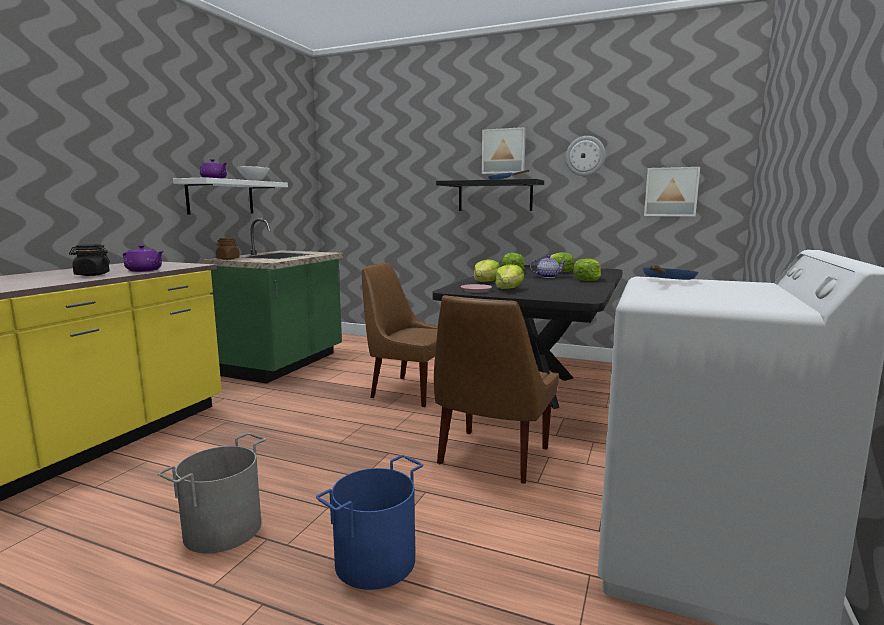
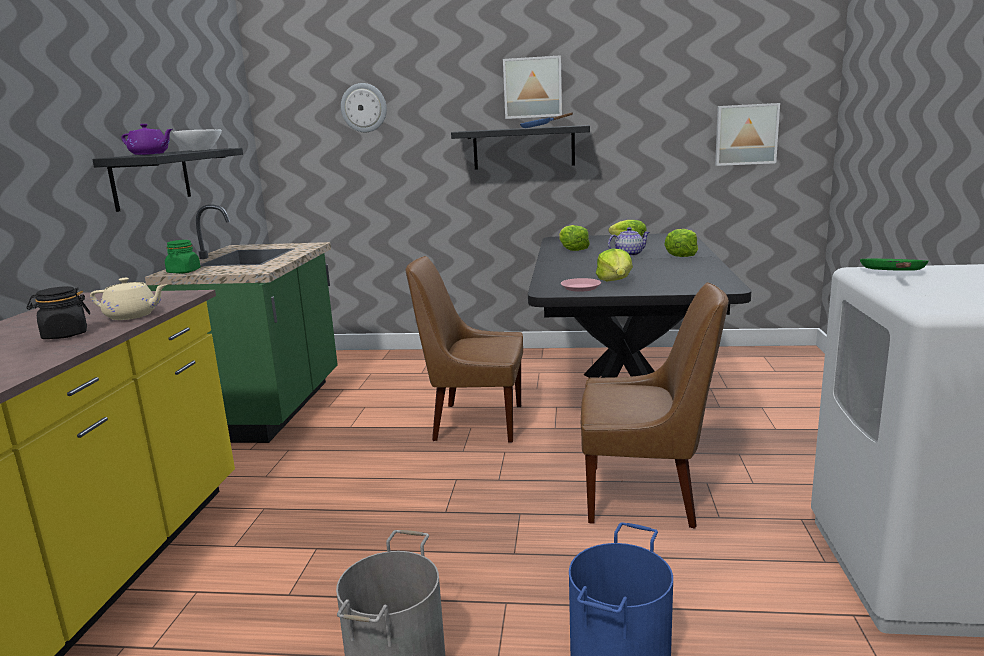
camera: 15 degrees left, 5 degrees up
(144, 270) = (132, 316): purple teapot -> beige teapot
(221, 197) = (151, 178): white shelf -> black shelf
(228, 259) = (183, 272): brown jar -> green jar
(486, 282) = (570, 271): lettuce -> none
(491, 457) = (645, 496): brown chair -> brown chair turned 90 degrees counterclockwise
(585, 156) = (640, 92): wall clock -> wall clock (364, 108)
(667, 281) = (893, 273): blue frying pan -> green frying pan

